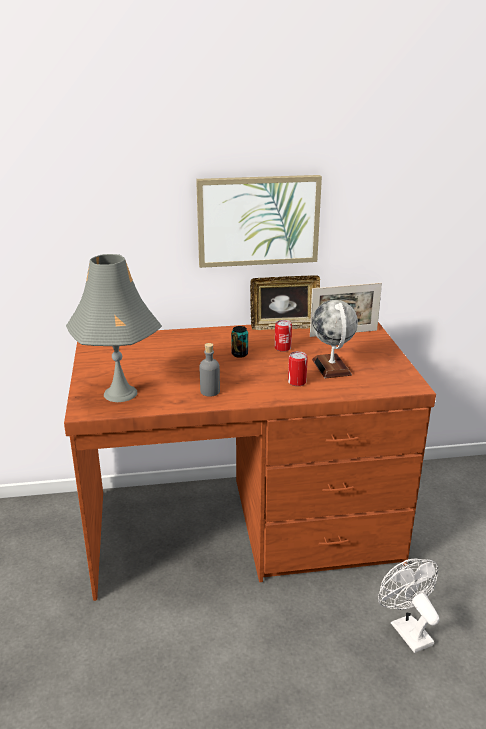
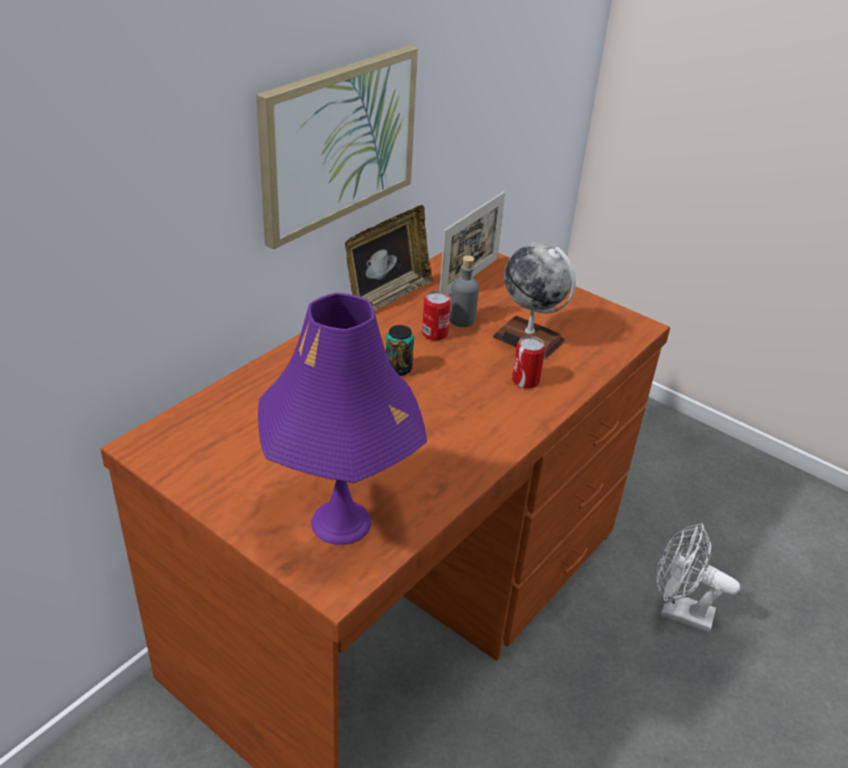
camera: 45 degrees left, 10 degrees up
(120, 393) = (341, 522): grey table lamp -> purple table lamp
(210, 391) = (451, 450): grey bottle -> grey bottle (462, 320)

